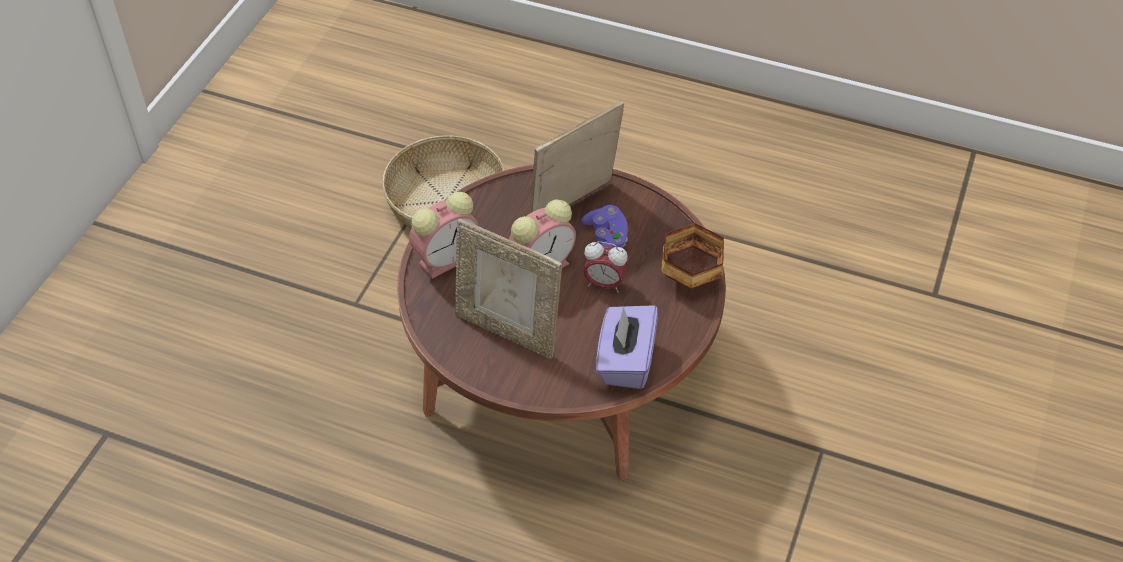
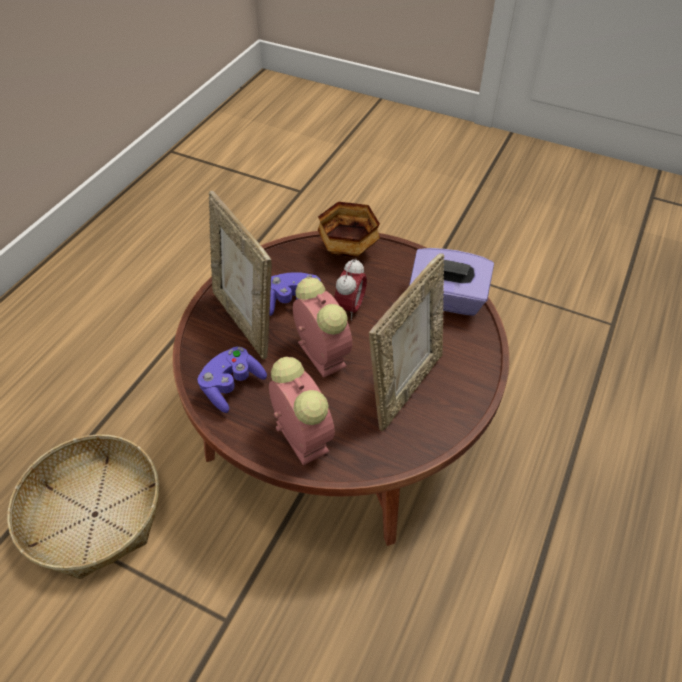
camera: 85 degrees left, 0 degrees up
(496, 208) = (232, 386): none -> purple game controller

